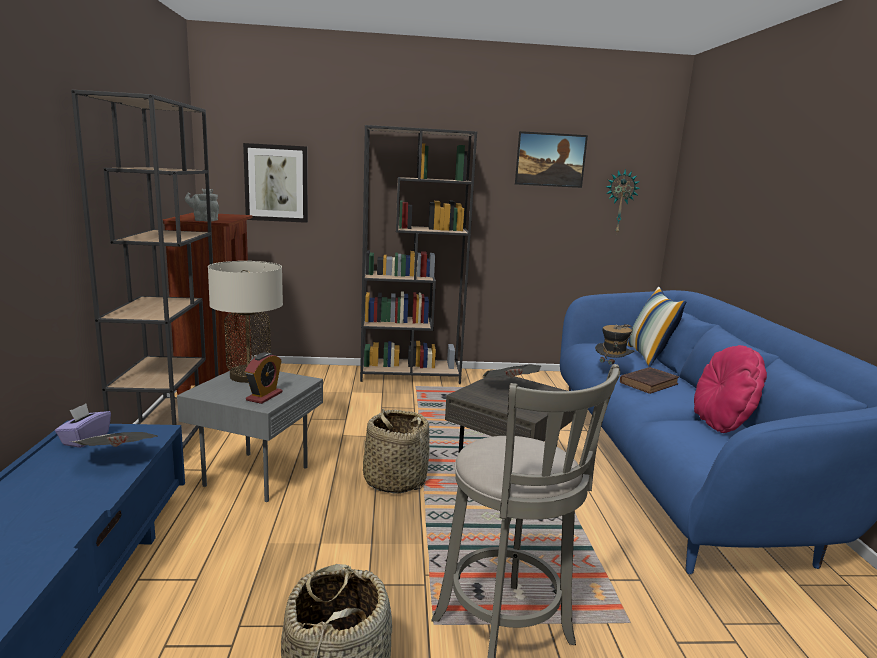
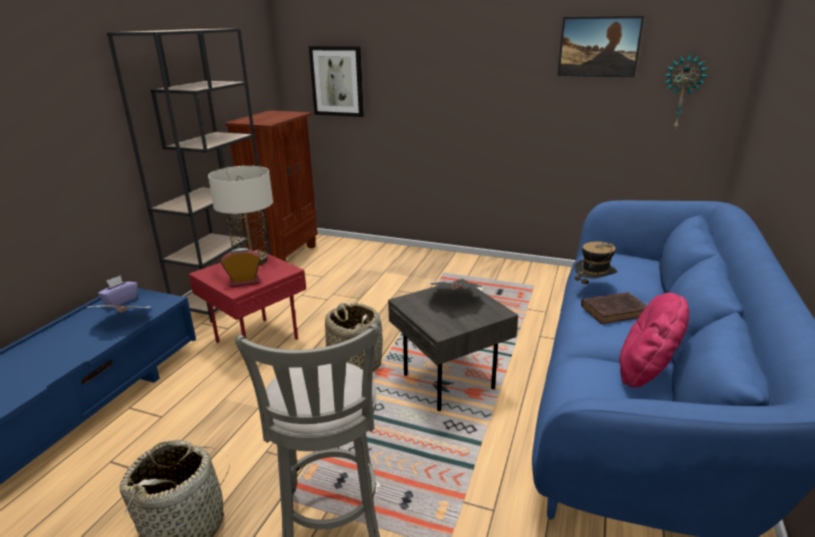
camera: 25 degrees right, 10 degrees up
(204, 220) = (256, 122): grey teapot -> none
(256, 474) = (257, 338): grey side table -> red side table
(264, 396) = (244, 282): alarm clock -> alarm clock turned 150 degrees counterclockwise
(411, 375) = (448, 260): bookcase -> none
(649, 356) = (655, 276): pillow -> none

